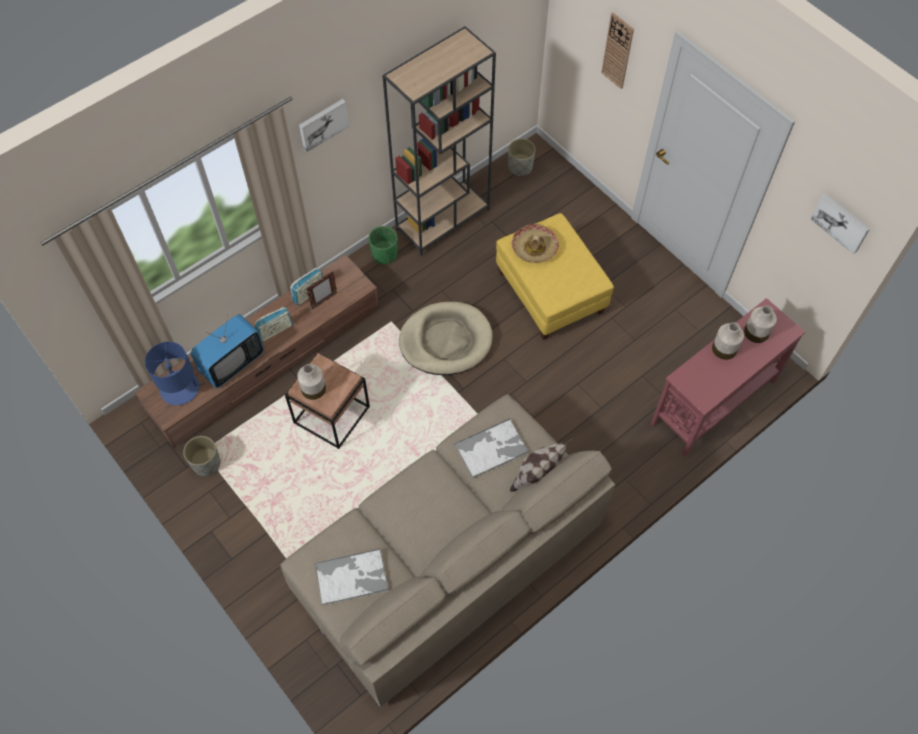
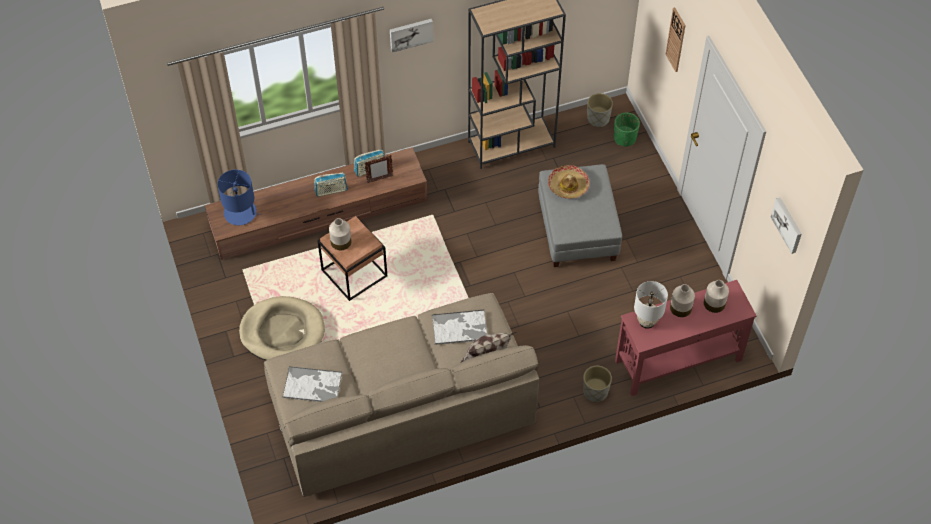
camera: 20 degrees right, 5 degrees down
(206, 464) = (241, 280): grey planter -> grey planter (595, 392)
(232, 363) = (288, 205): television -> none
(384, 254) = (450, 159): green planter -> green planter (625, 138)
(445, 341) = (471, 243): beige dog bed -> beige dog bed (282, 332)
(550, 292) = (577, 231): yellow ottoman -> grey ottoman
(696, 376) = (646, 322): none -> white table lamp

